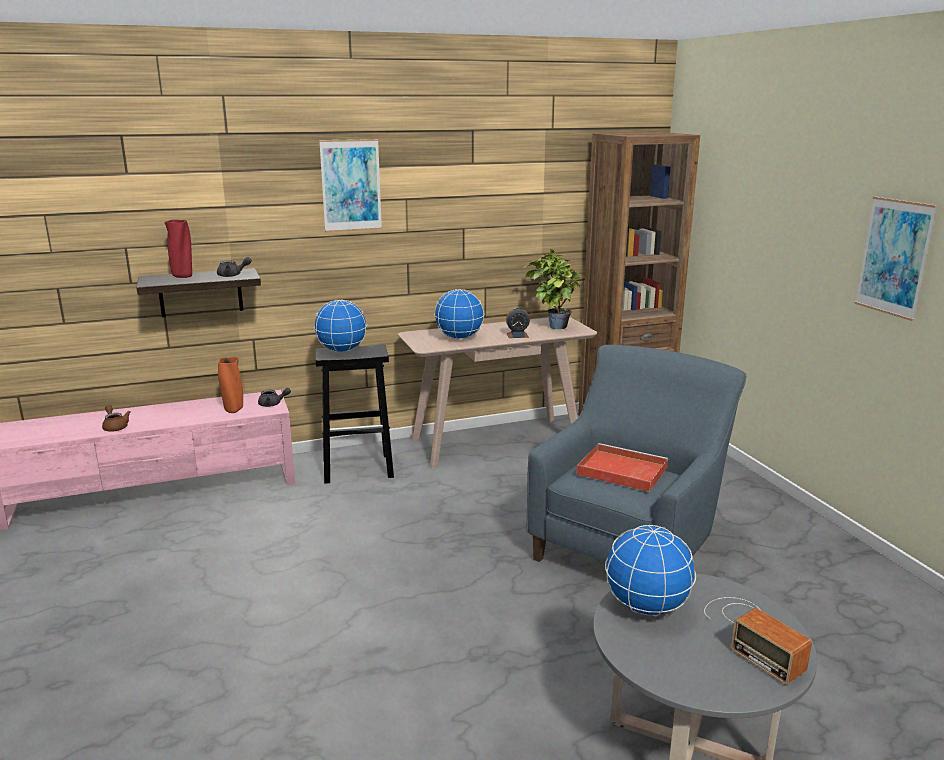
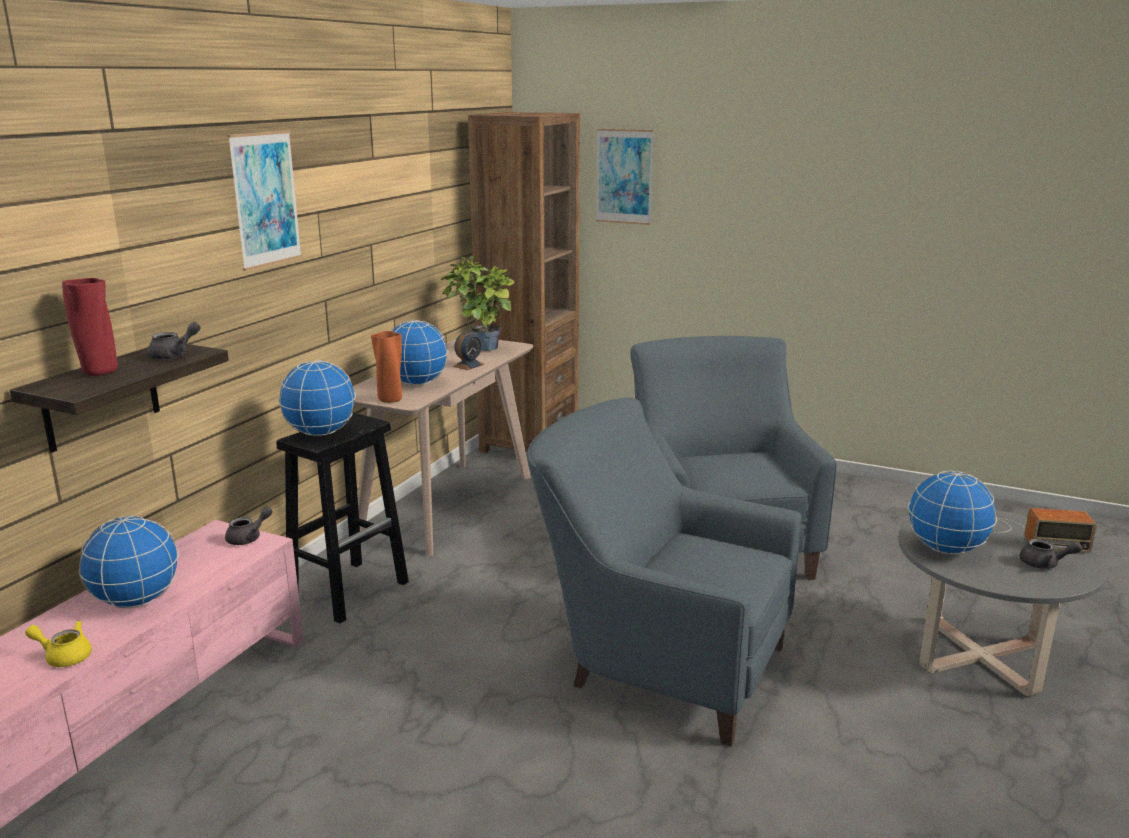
camera: 45 degrees left, 0 degrees up
(115, 427) = (64, 656): brown teapot -> yellow teapot
(178, 415) = (136, 602): none -> globe
(233, 410) = (209, 565): orange vase -> orange vase (390, 400)
(436, 597) = (657, 664): none -> blue armchair
(620, 470) = (733, 463): red tray -> none
(712, 666) = (1044, 564): none -> grey teapot
(894, 257) = (840, 214): picture -> picture (624, 176)

